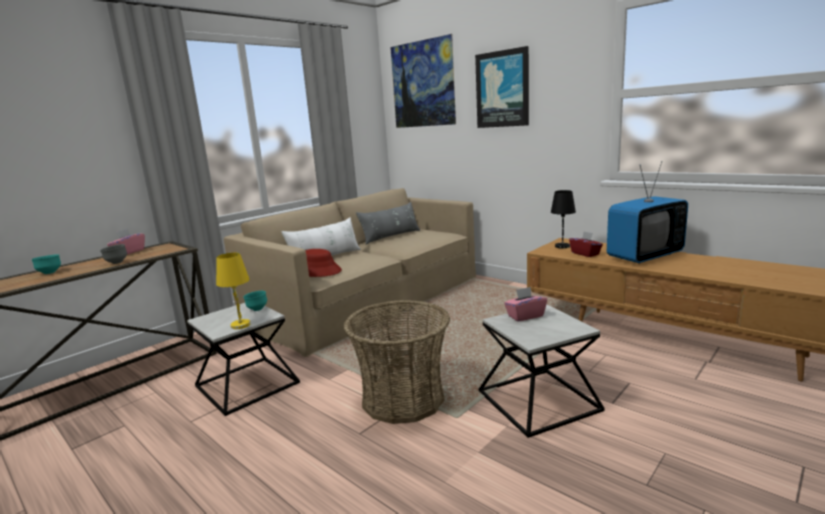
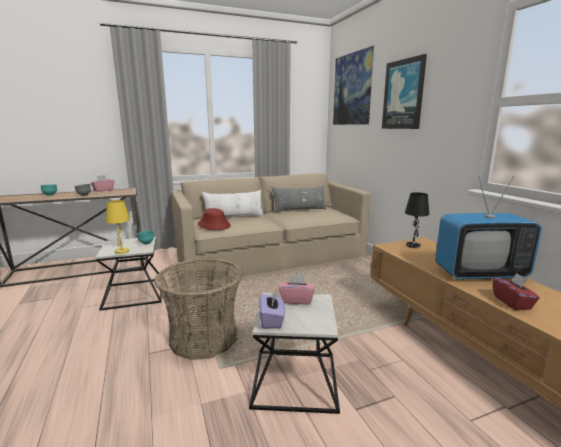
camera: 25 degrees right, 0 degrees up
(531, 337) = (271, 320): none -> purple tissue box
(585, 254) = (423, 257): red tissue box -> red tissue box (512, 302)

